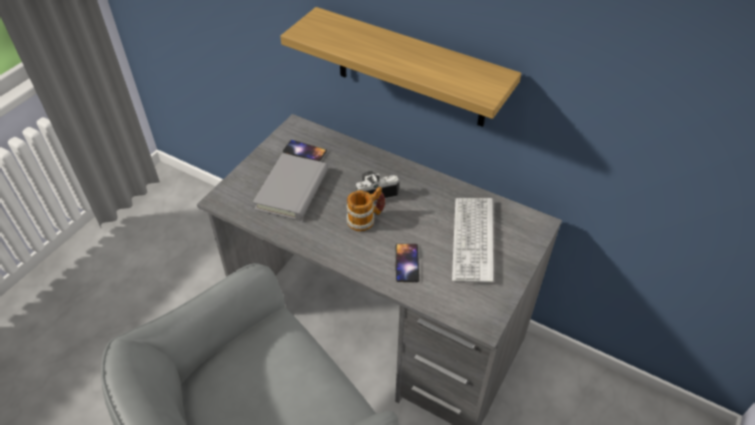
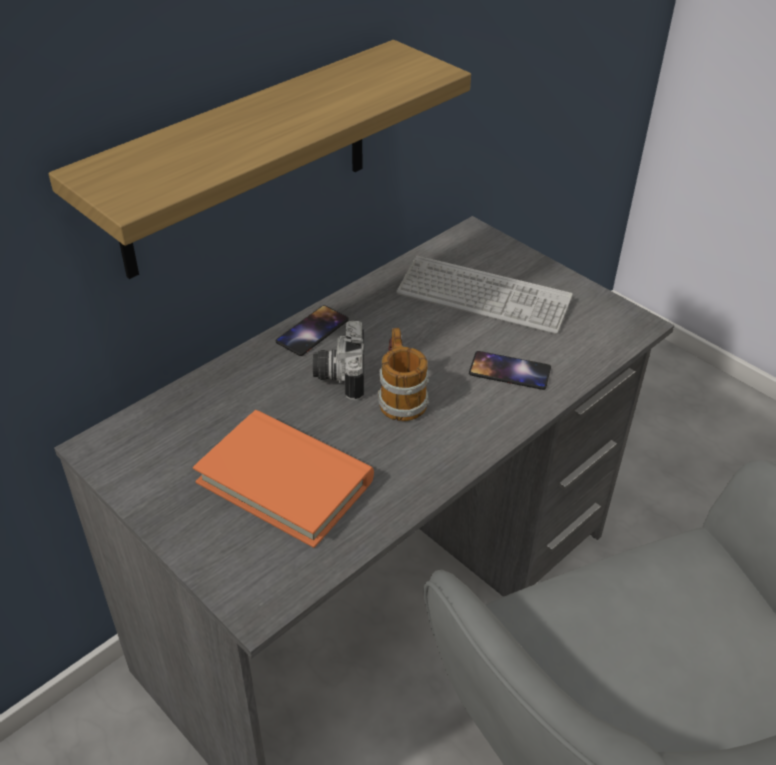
camera: 75 degrees left, 5 degrees down
(292, 190) = (285, 481): grey book -> orange book
(304, 151) = (184, 446): phone -> phone (312, 331)

